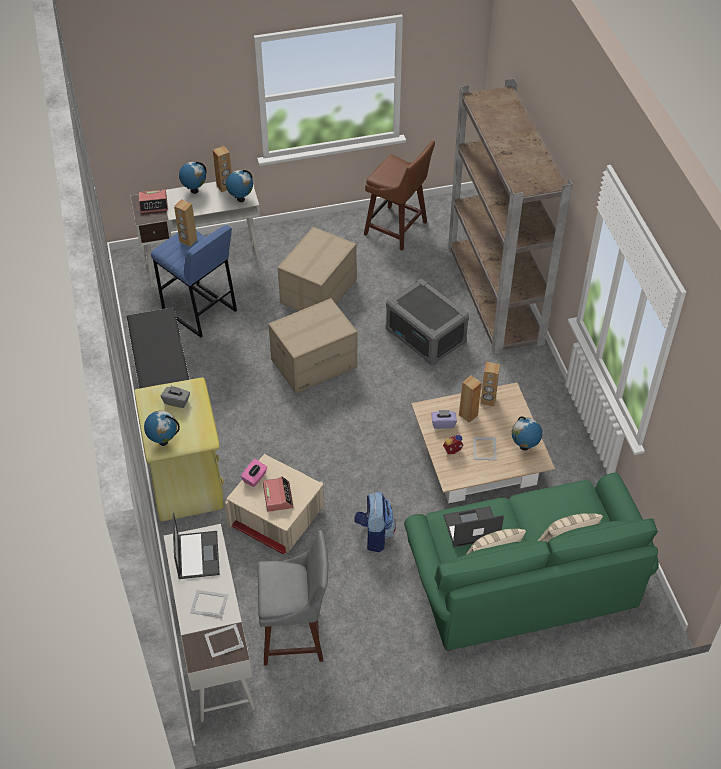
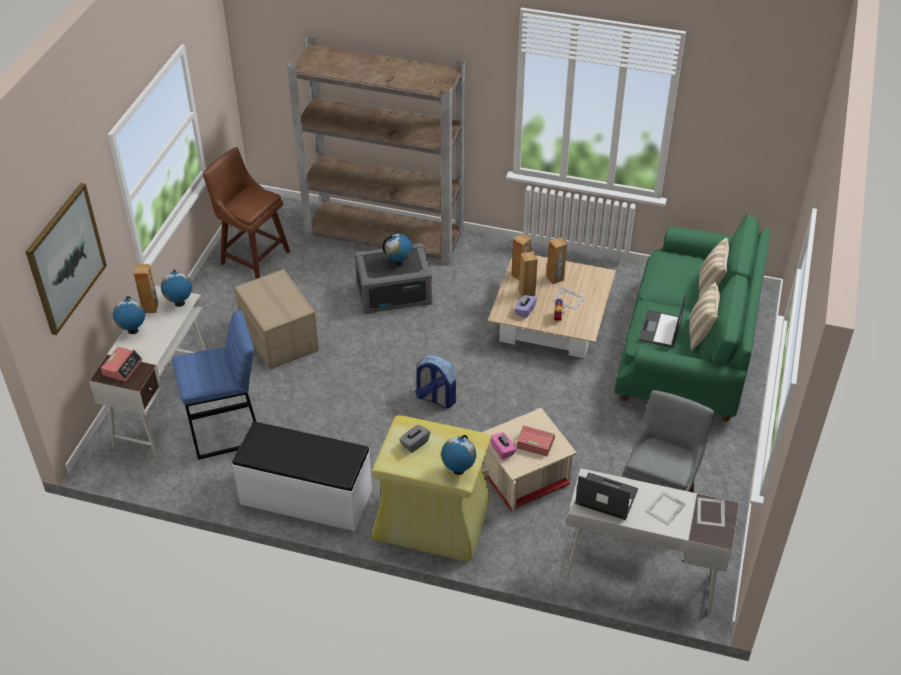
camera: 60 degrees left, 5 degrees down
(156, 99) = (66, 258): none -> picture
(188, 241) = (197, 363): brown speaker -> brown speaker (555, 278)
(313, 362) = (363, 377): cardboard box -> none
(374, 534) = (585, 417): backpack -> backpack (435, 398)
(398, 229) = (252, 256): brown chair -> brown chair turned 120 degrees counterclockwise
(524, 446) = (583, 276): globe -> globe (399, 263)

